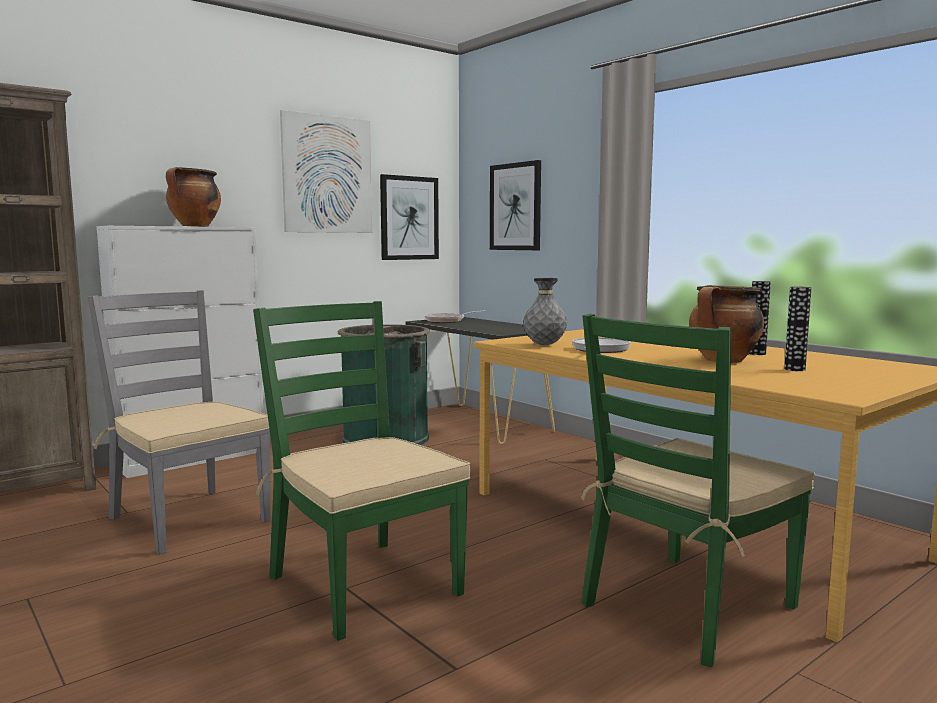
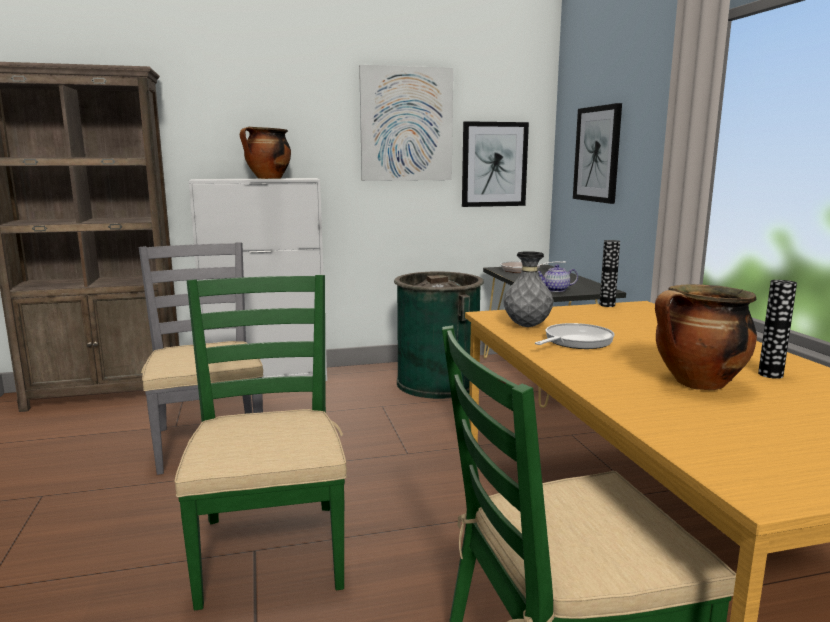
camera: 25 degrees right, 5 degrees up
(501, 331) = (555, 290): none -> teapot
(794, 369) = (776, 416): vase -> vase (607, 305)

